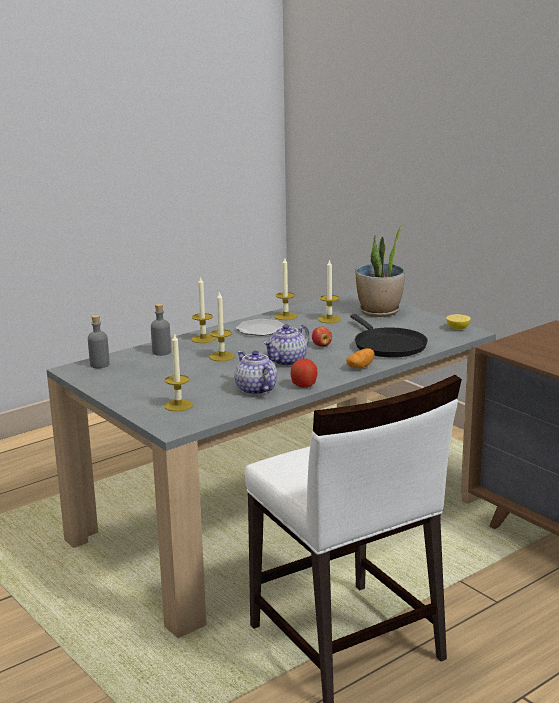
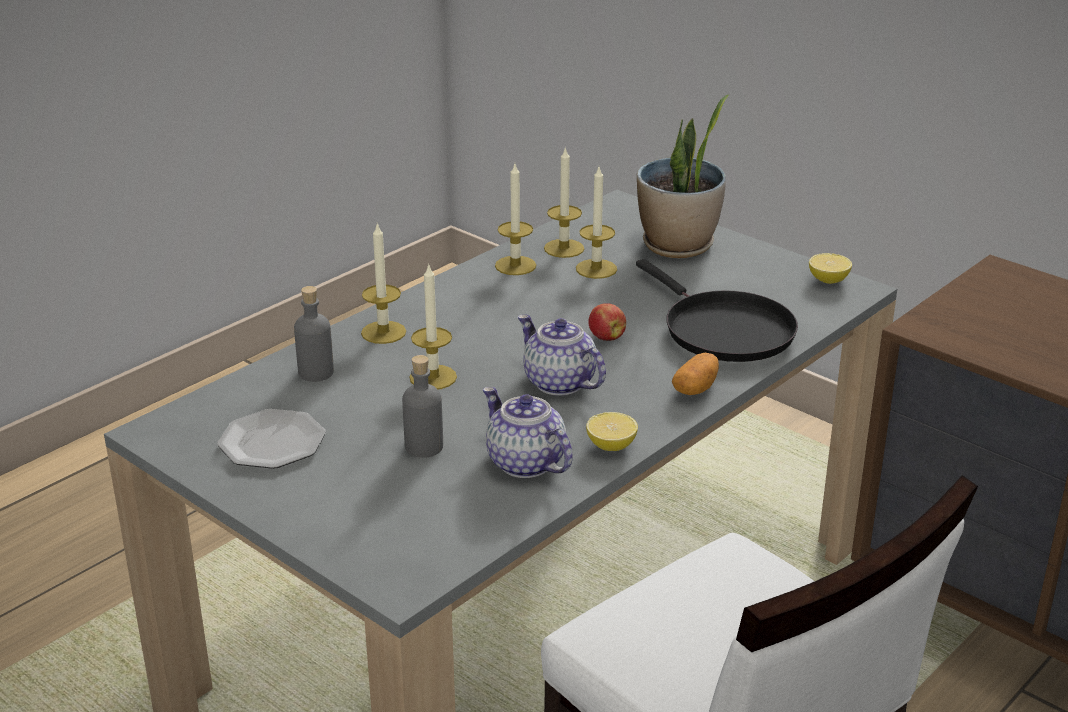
camera: 10 degrees left, 10 degrees up
(99, 365) = (206, 414): grey bottle -> grey bottle (424, 447)
(178, 405) = (392, 517): candle -> candle (564, 248)
(261, 330) = (483, 302): plate -> plate (272, 443)
(287, 361) = (558, 383): teapot -> teapot turned 105 degrees clockwise
(304, 386) = (611, 446): apple -> lemon

